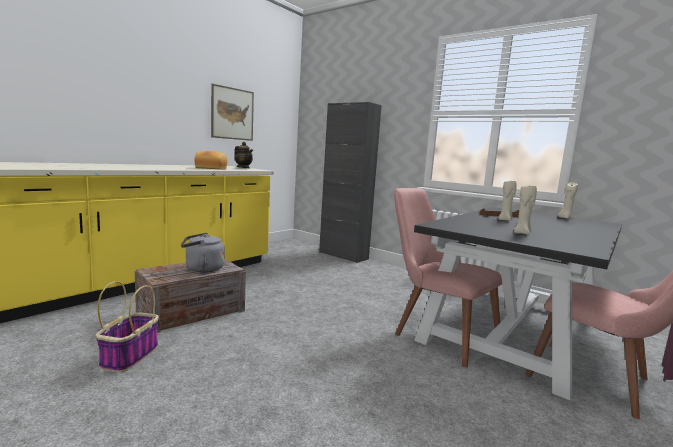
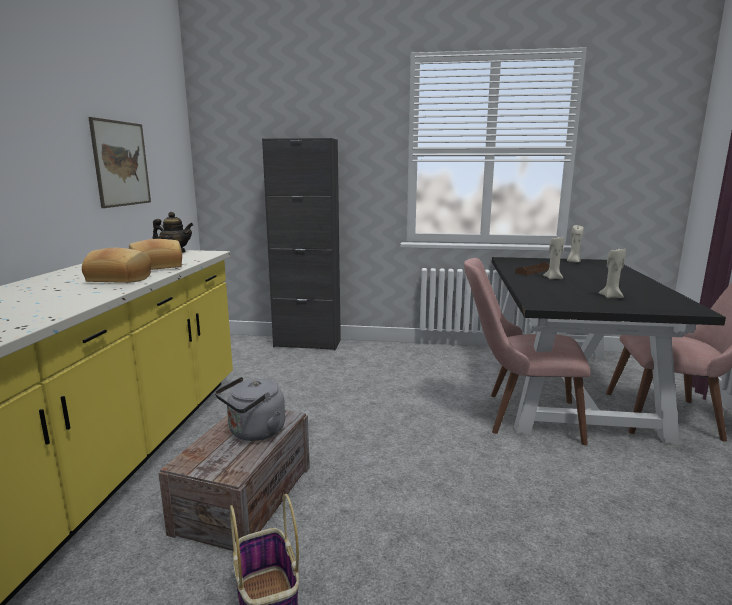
camera: 30 degrees left, 5 degrees up
(178, 168) = (120, 279): none -> bread

